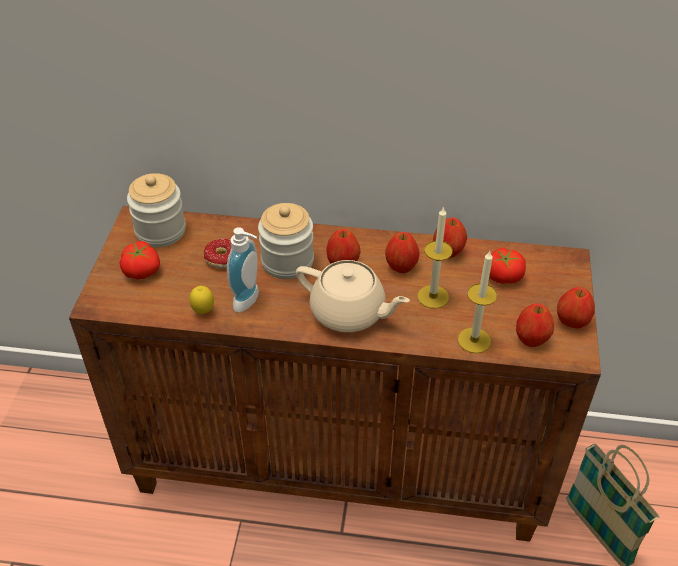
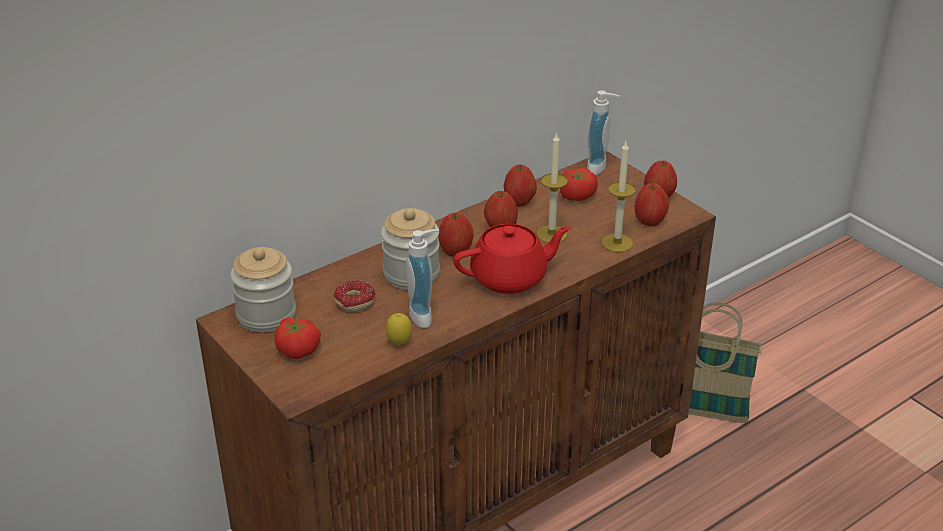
camera: 45 degrees left, 10 degrees down
(349, 313) = (510, 278): beige teapot -> red teapot
(558, 263) = (600, 168): none -> soap dispenser

